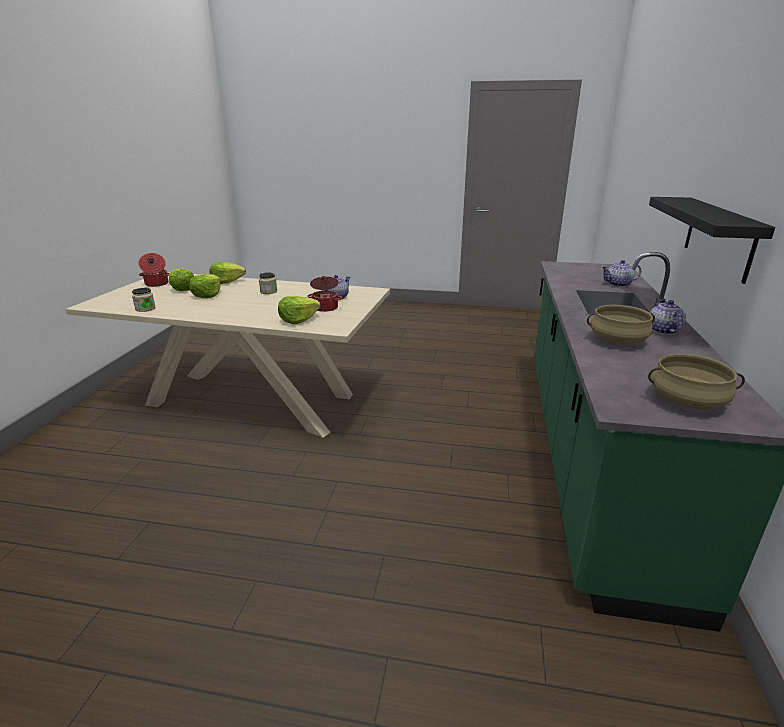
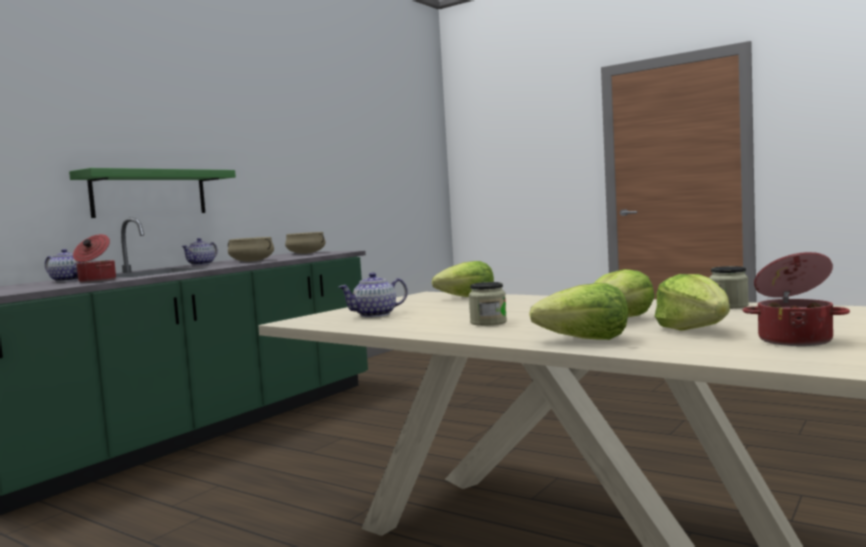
camera: 155 degrees left, 20 degrees down
(325, 307) = (413, 306): cooking pot -> cooking pot (96, 281)
(718, 236) = (149, 193): black shelf -> green shelf

